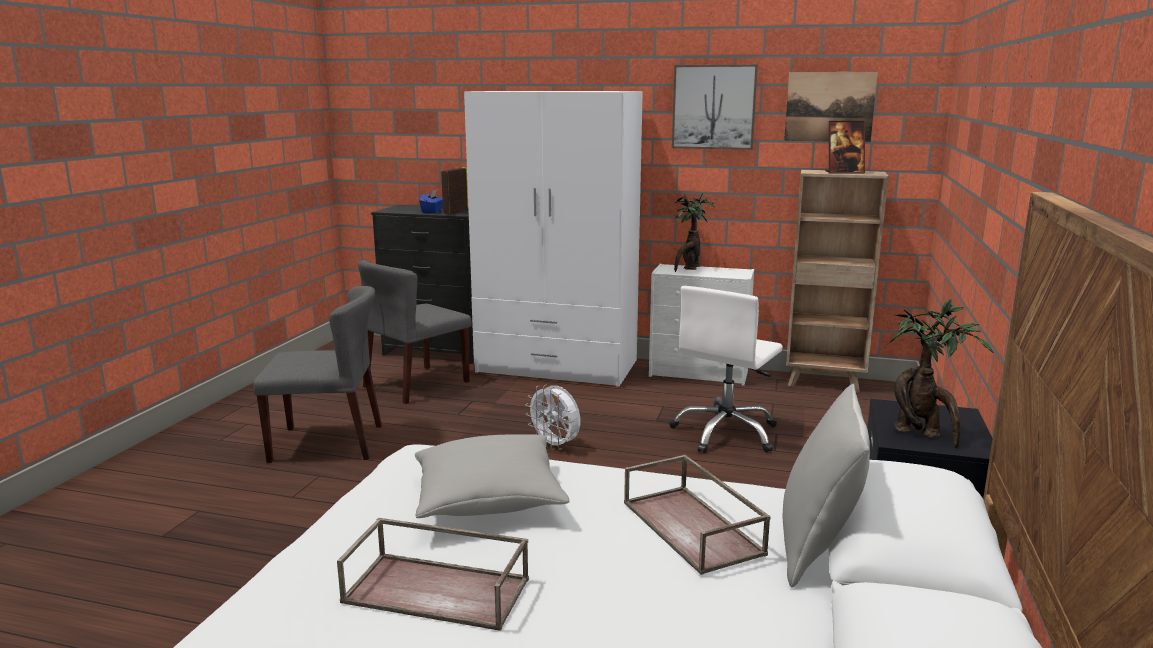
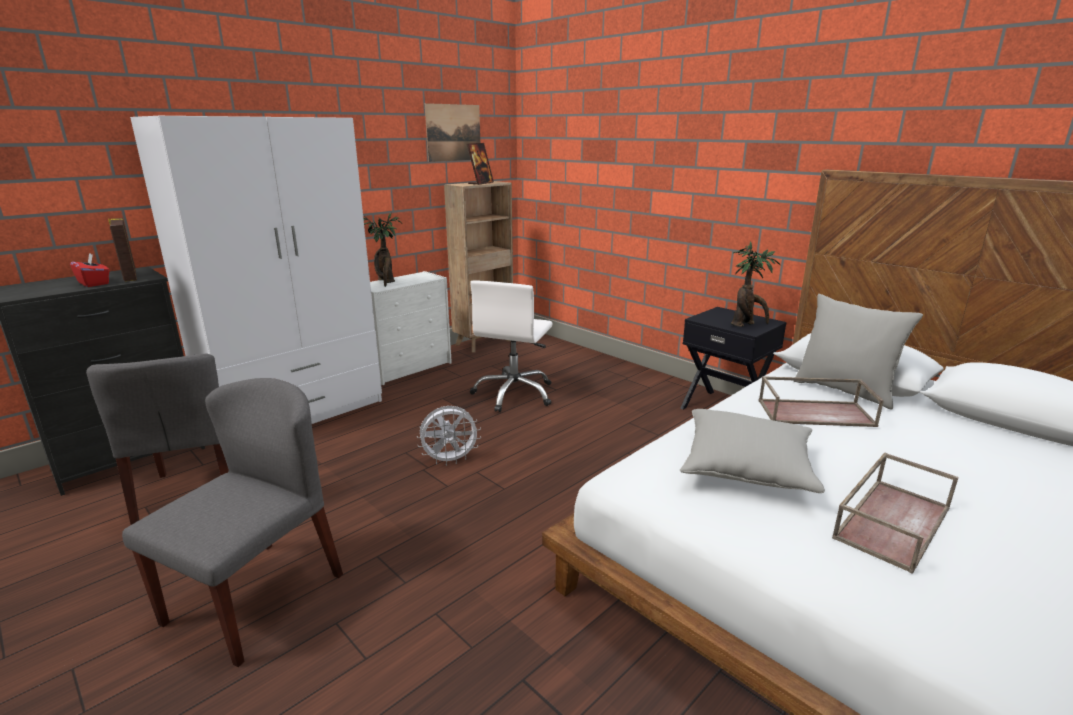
camera: 60 degrees left, 5 degrees up
(433, 211) = (94, 283): blue tissue box -> red tissue box
(714, 107) = (373, 134): picture -> none
(726, 433) = (514, 394): white office chair -> white office chair turned 45 degrees clockwise

